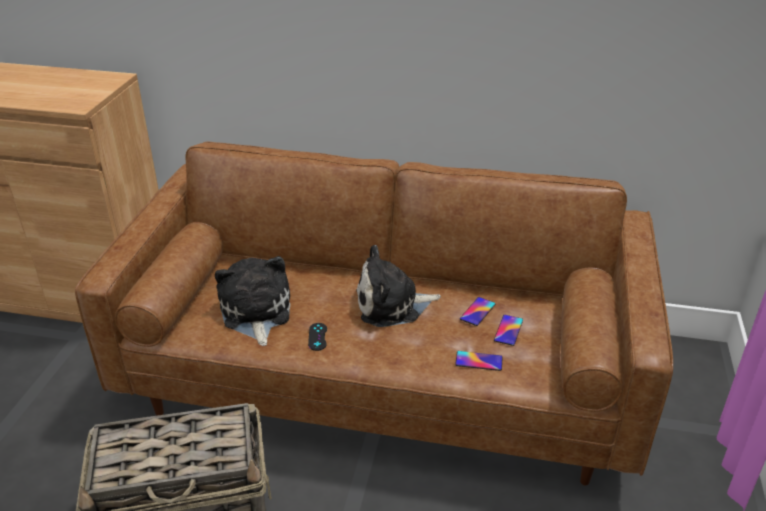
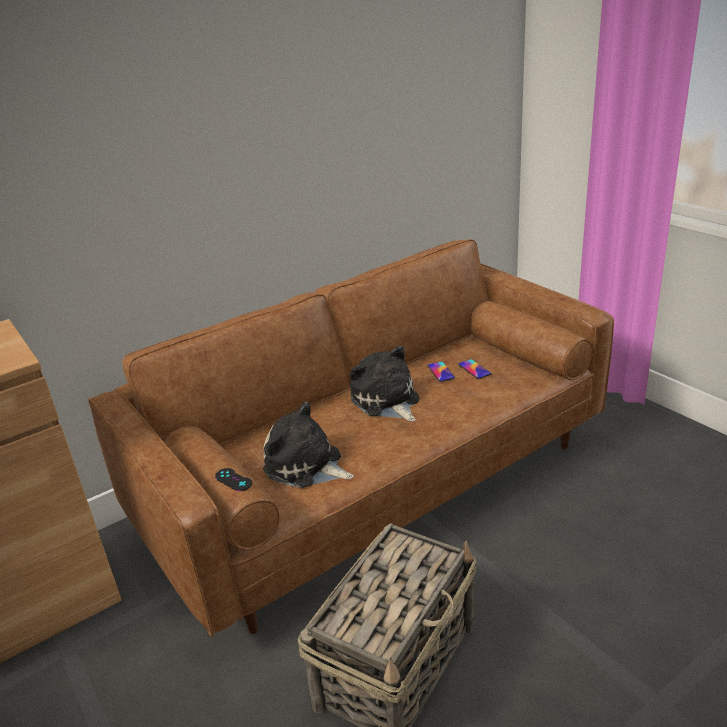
camera: 45 degrees left, 5 degrees down
(317, 337) = (378, 447): black game controller -> black game controller (233, 480)
(392, 305) = (386, 401): plush toy -> plush toy turned 120 degrees clockwise
(479, 361) = (490, 393): phone -> none

